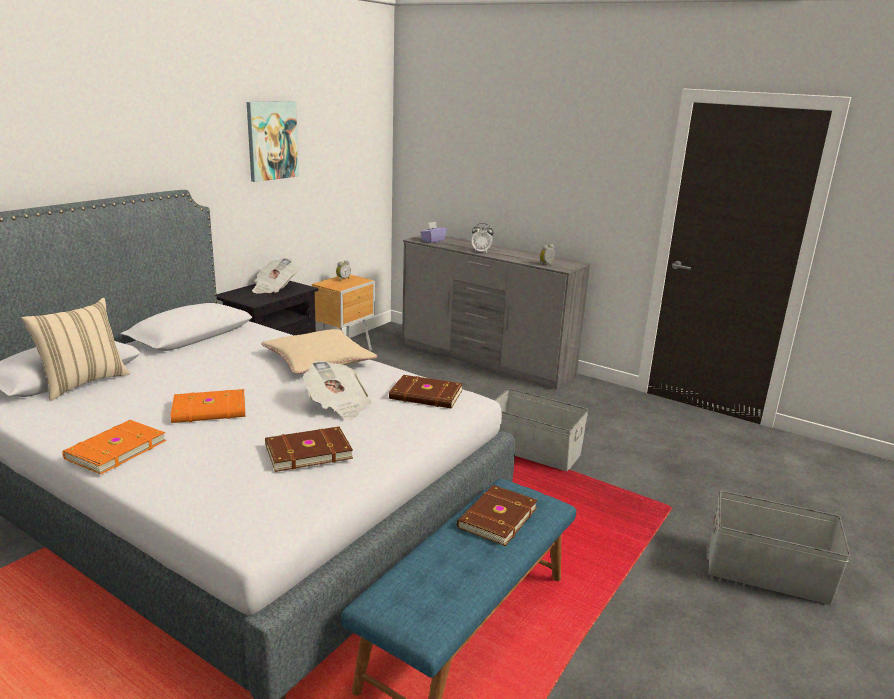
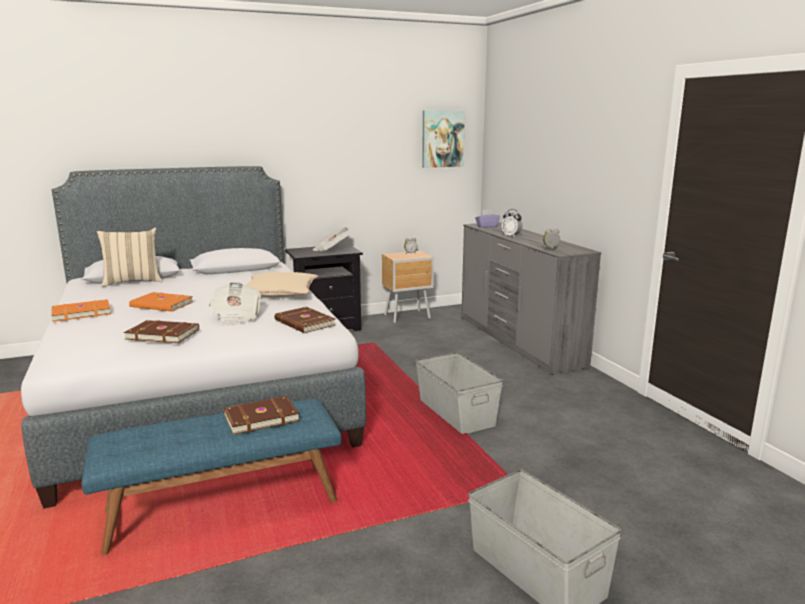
camera: 35 degrees right, 5 degrees down
(272, 140) = (347, 135): picture -> picture (442, 139)

